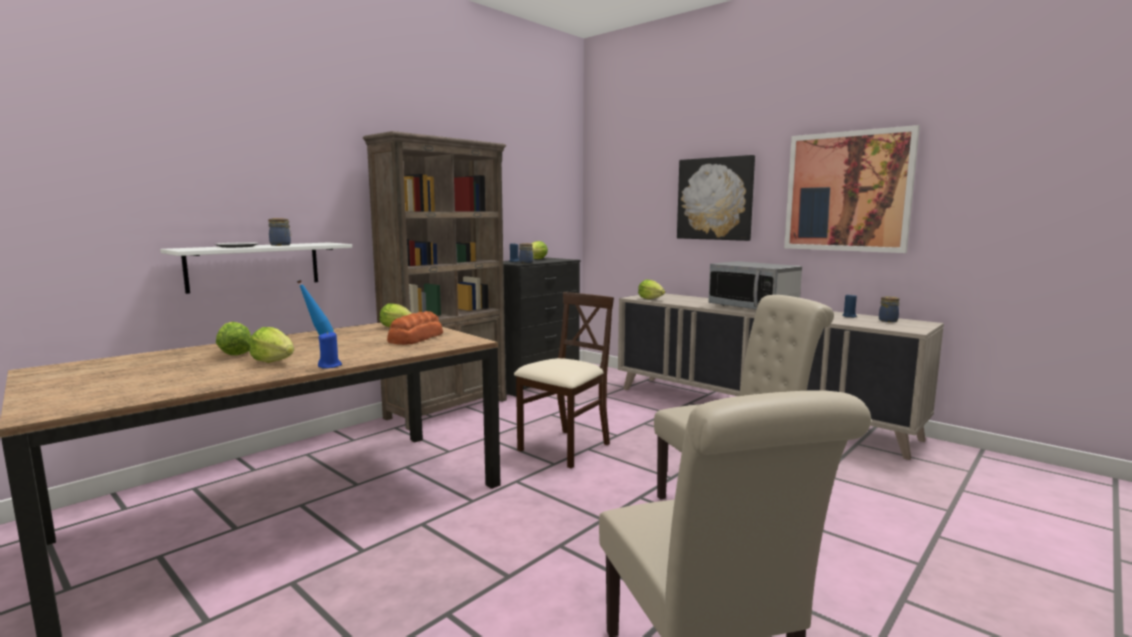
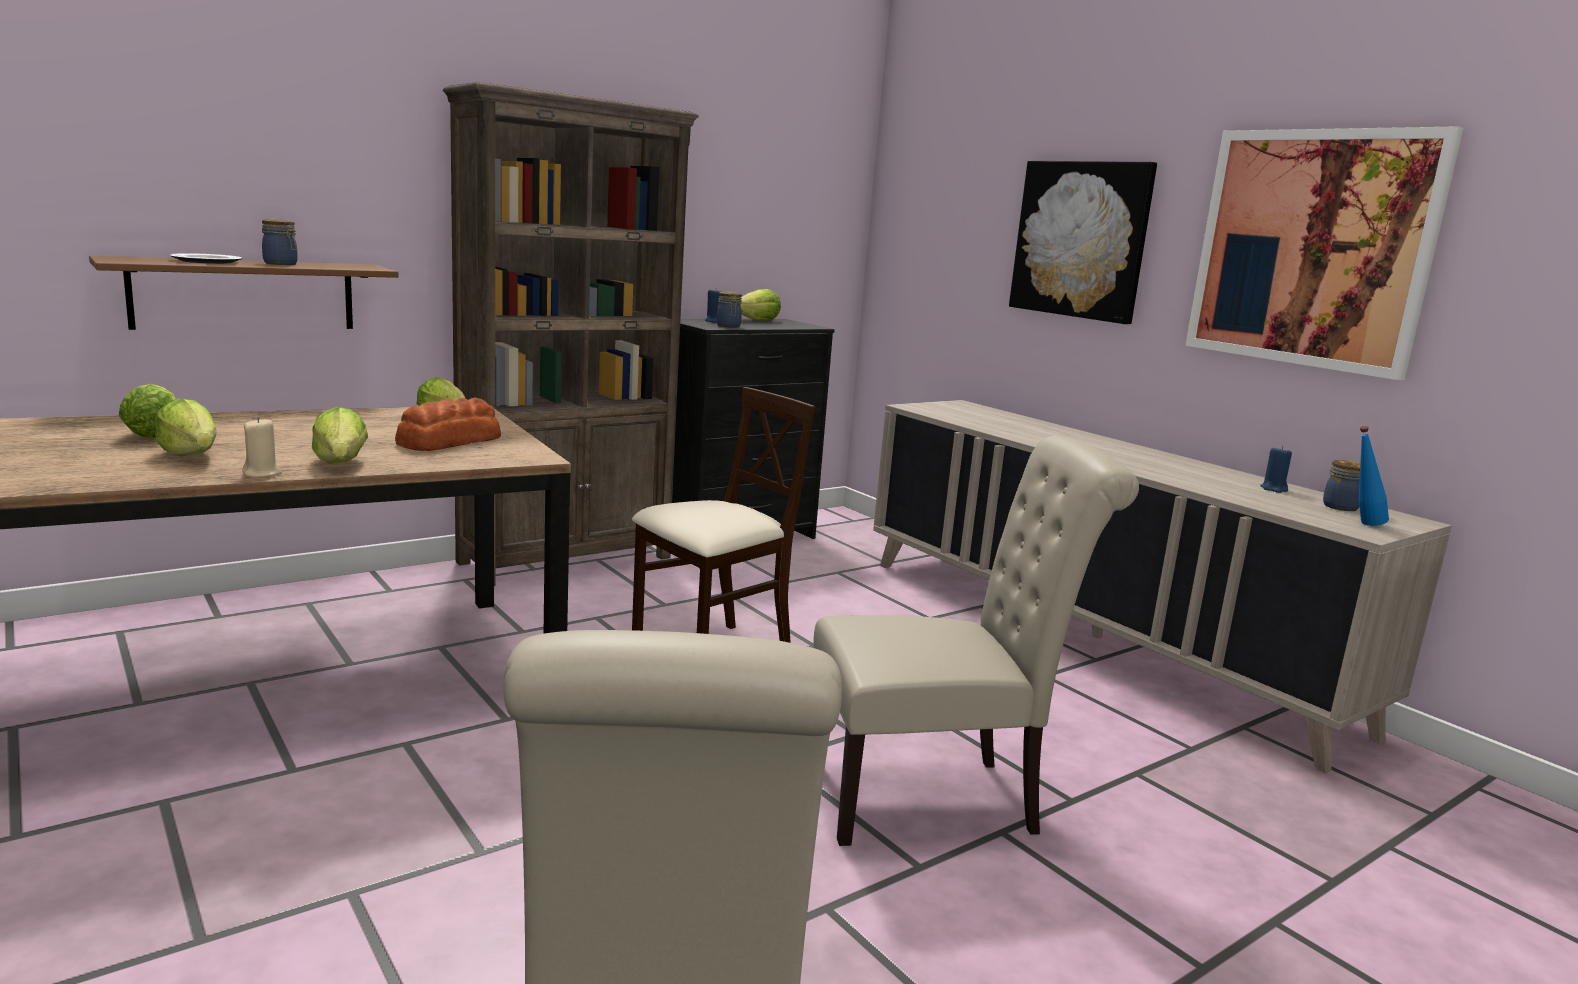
camera: 10 degrees right, 5 degrees up
(254, 266) = (244, 294): white shelf -> brown shelf
(317, 337) = (305, 420): blue bottle -> blue bottle (1361, 524)
(330, 366) = (262, 473): blue candle -> beige candle
(651, 299) = (939, 413): lettuce -> lettuce (341, 464)
(753, 307) = (1108, 450): microwave -> none

